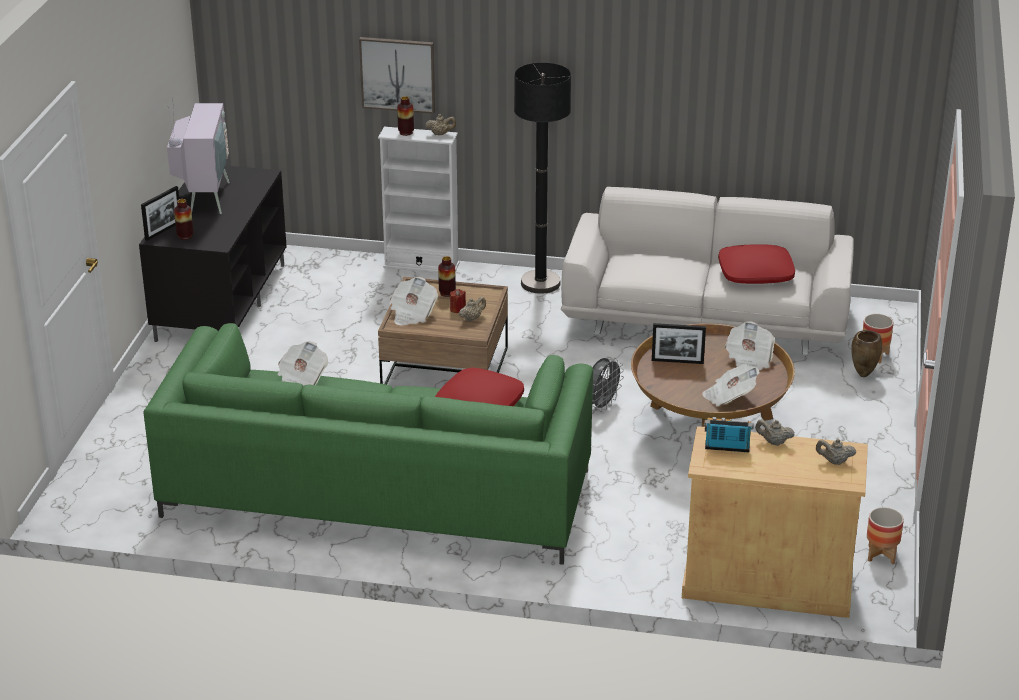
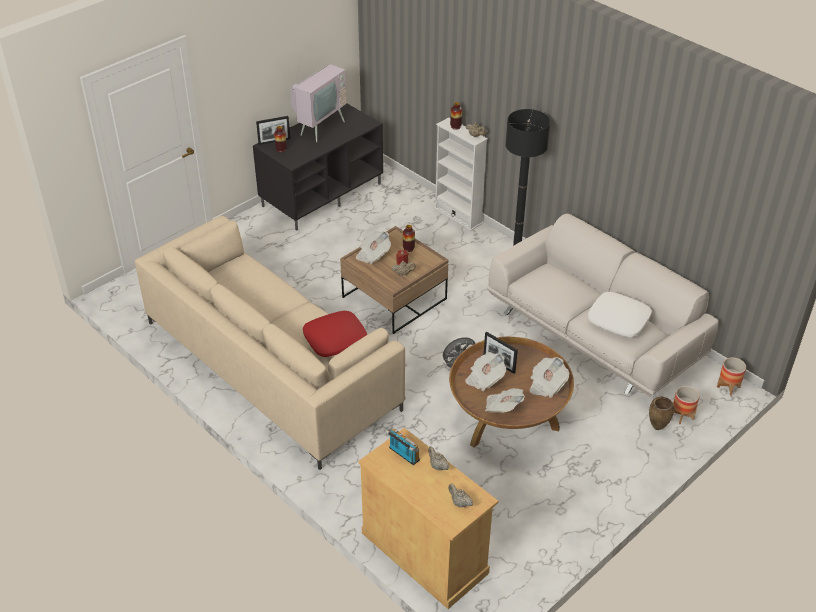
camera: 35 degrees right, 10 degrees up
(301, 381) = (259, 274): newspaper -> newspaper (484, 379)
(377, 493) = (271, 364): green sofa -> beige sofa
(398, 74) = (459, 85): picture -> none
(755, 273) = (618, 320): red pillow -> white pillow
(881, 555) = (520, 574): planter -> planter (728, 387)

